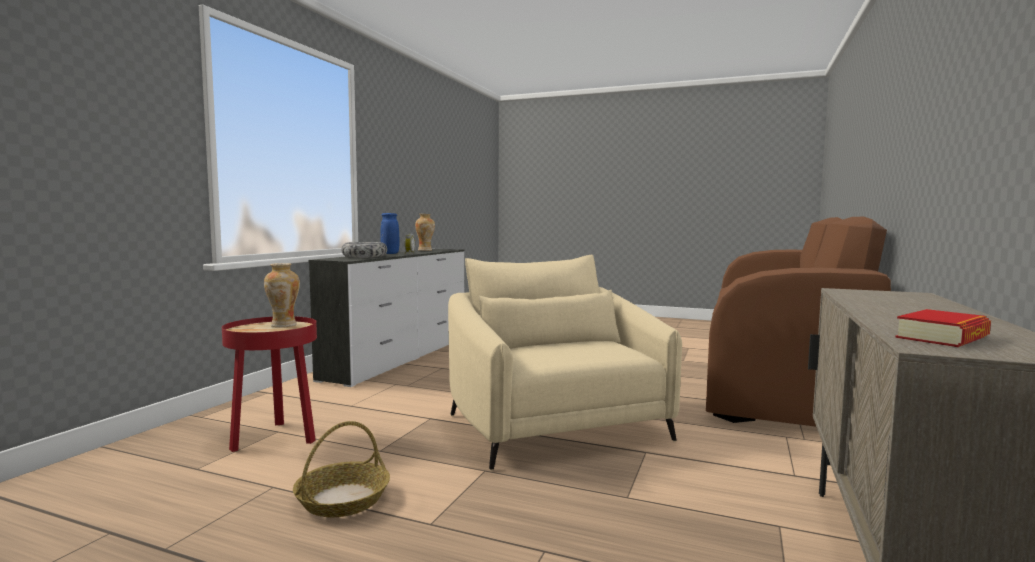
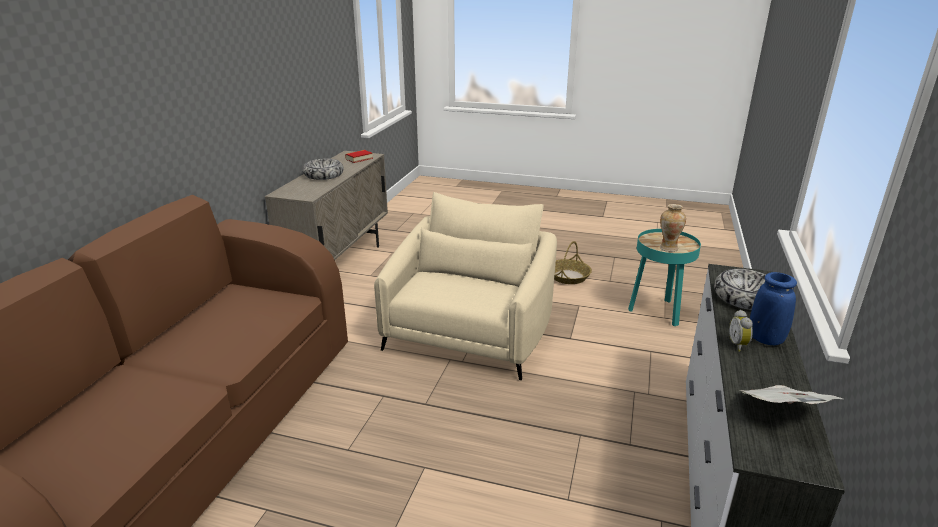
camera: 175 degrees right, 20 degrees up
(274, 438) = (657, 311): red side table -> turquoise side table
(425, 250) = (783, 413): vase -> newspaper
(556, 426) = (469, 334): beige armchair -> beige armchair turned 135 degrees counterclockwise
(919, 309) = (323, 175): none -> bowl

